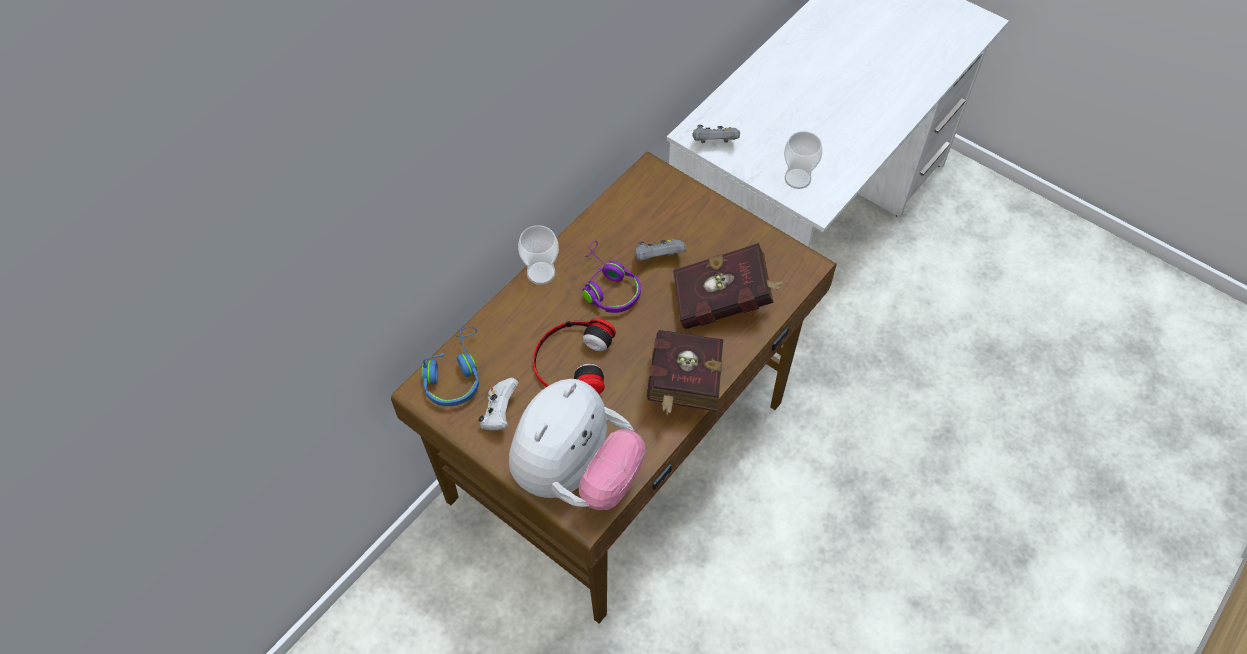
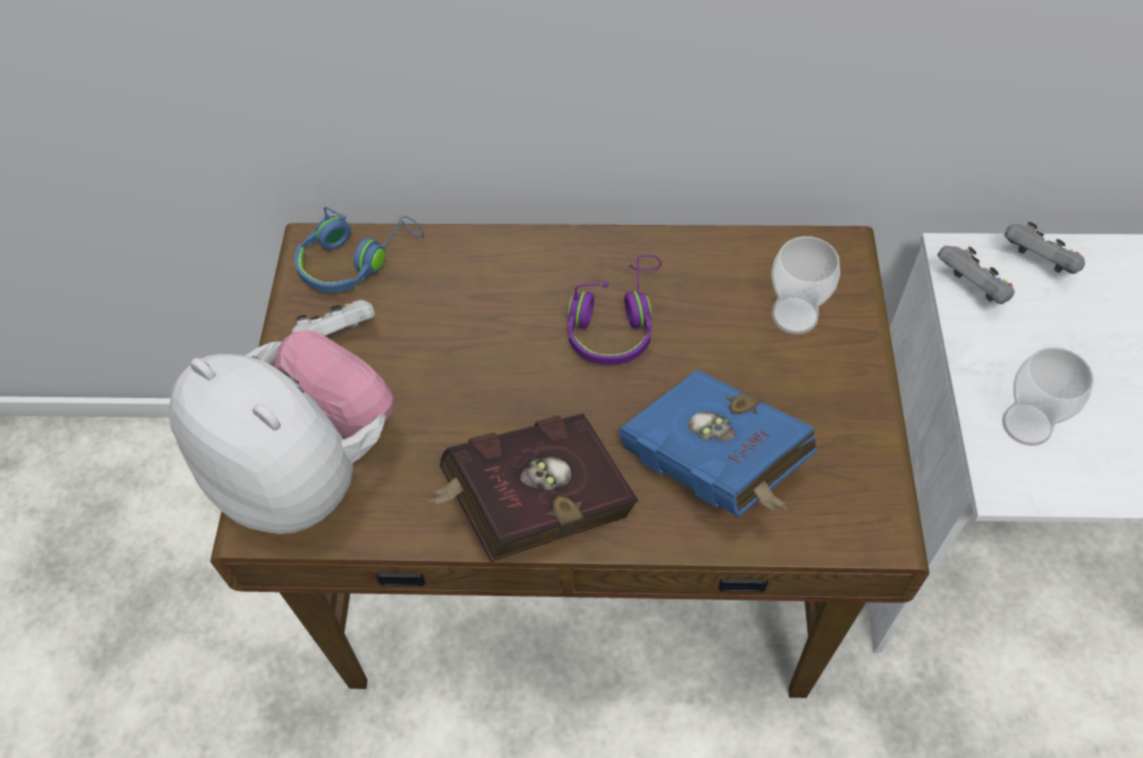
camera: 55 degrees right, 0 degrees up
(541, 273) = (572, 244): cup -> cup (794, 316)
(572, 361) = (470, 359): headphones -> none
(576, 474) = (306, 471): plush toy -> plush toy turned 135 degrees counterclockwise
(658, 258) = (712, 347): grey game controller -> grey game controller (1037, 263)
(725, 302) = (716, 469): red book -> blue book

